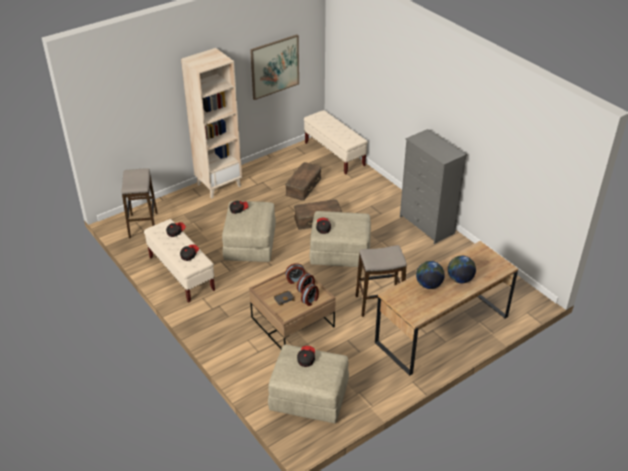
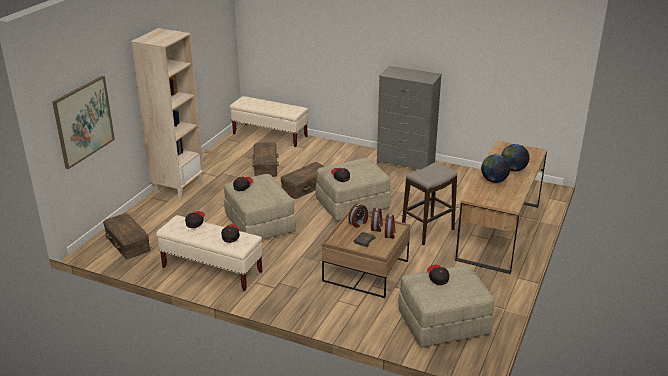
camera: 30 degrees left, 10 degrees down
(143, 225) = (127, 243): stool -> brown storage box
(274, 66) = (202, 50): picture -> picture (83, 121)

